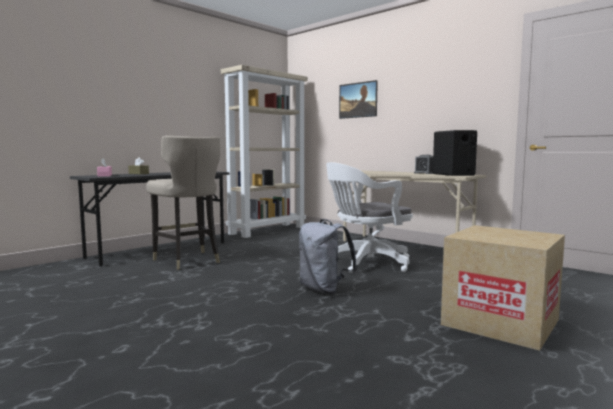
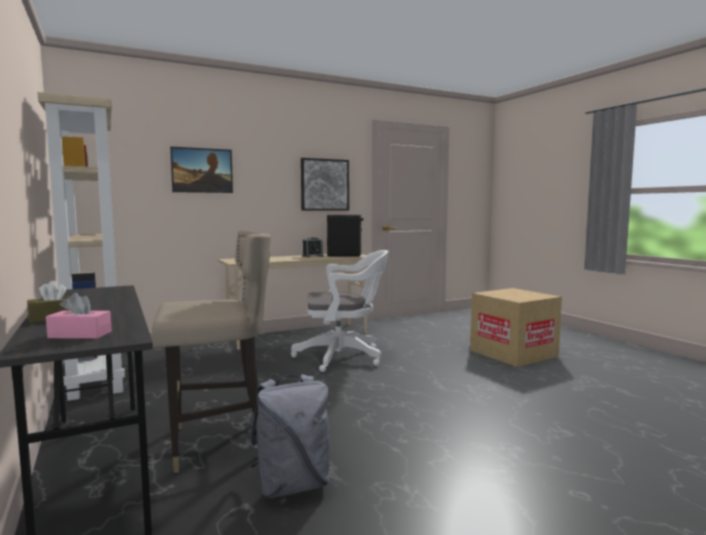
camera: 70 degrees left, 0 degrees up
(324, 289) = (420, 384): grey backpack -> grey backpack (292, 485)
(366, 263) = (344, 357): white office chair -> white office chair turned 90 degrees counterclockwise
(458, 101) = (324, 185): none -> picture

